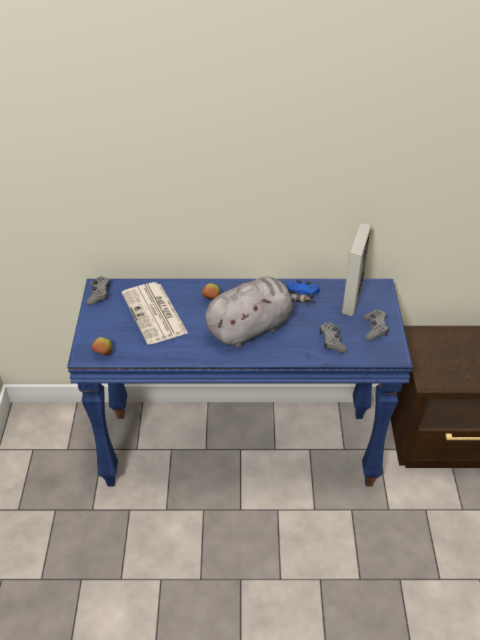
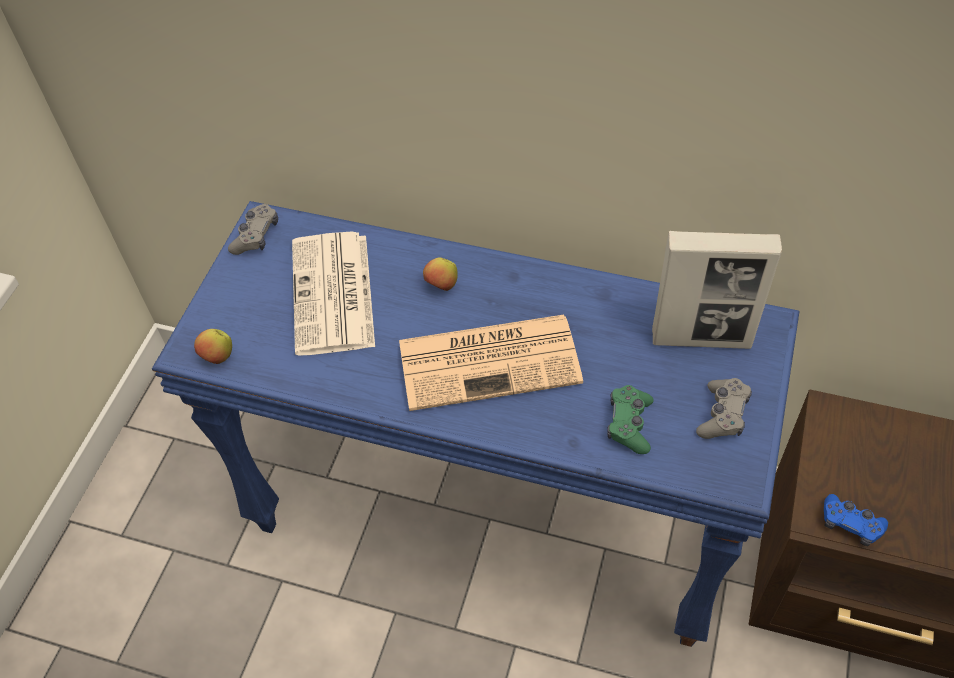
camera: 20 degrees right, 10 degrees up
(252, 327) = (491, 361): grey plush toy -> newspaper
(302, 293) = (611, 306): blue game controller -> blue game controller (850, 524)
(332, 341) = (629, 424): grey game controller -> green game controller
(352, 299) = (701, 339): picture frame -> picture frame turned 60 degrees clockwise

